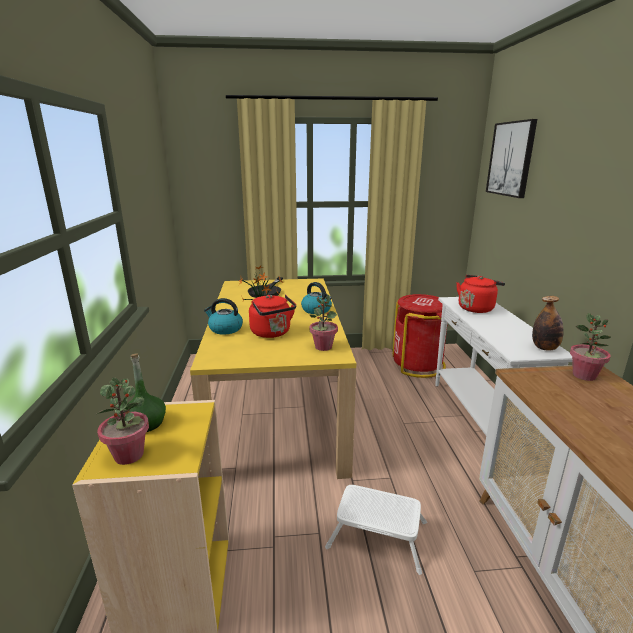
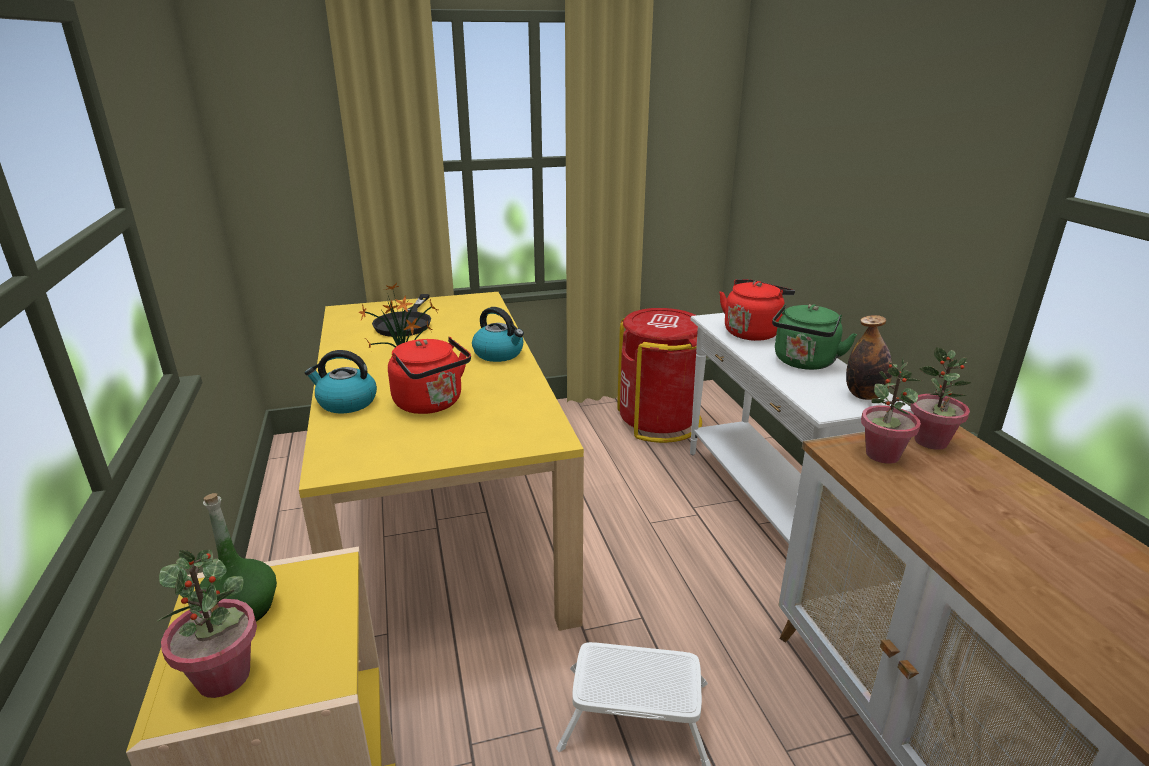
camera: 10 degrees left, 5 degrees up
(323, 347) = (523, 423): potted plant -> potted plant (882, 455)
(507, 327) = (804, 363): none -> green kettle
(511, 159) = (794, 85): picture -> none

